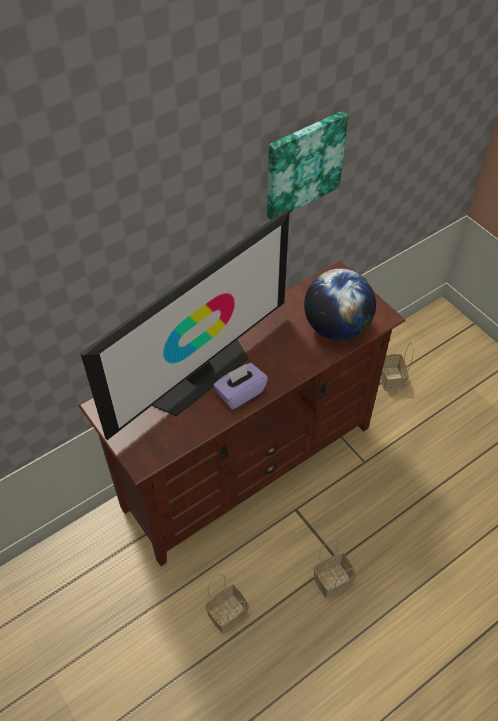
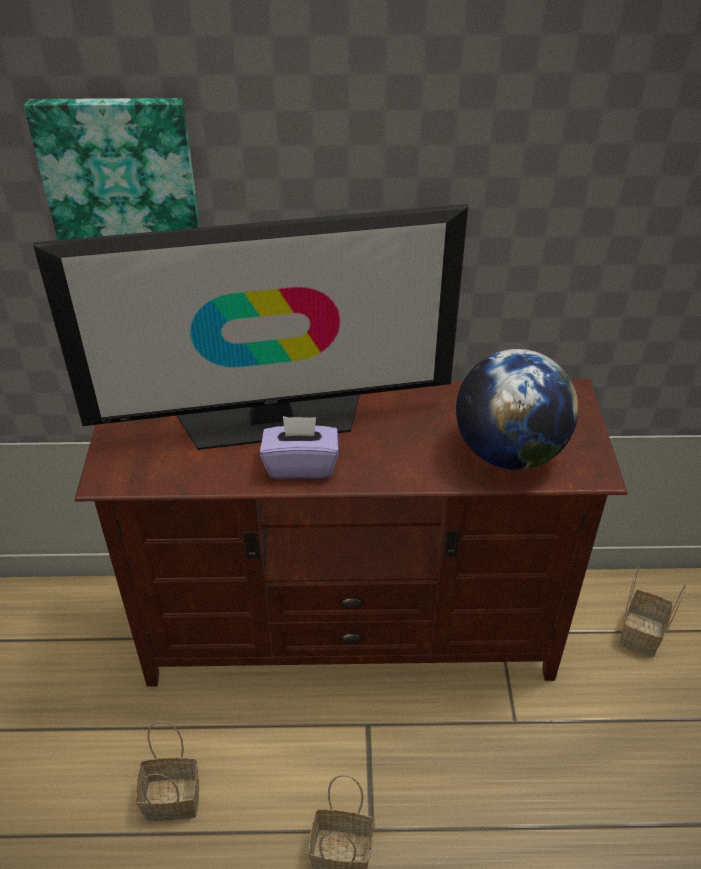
camera: 35 degrees right, 10 degrees down
(303, 164) = (536, 161): picture -> picture (119, 170)

